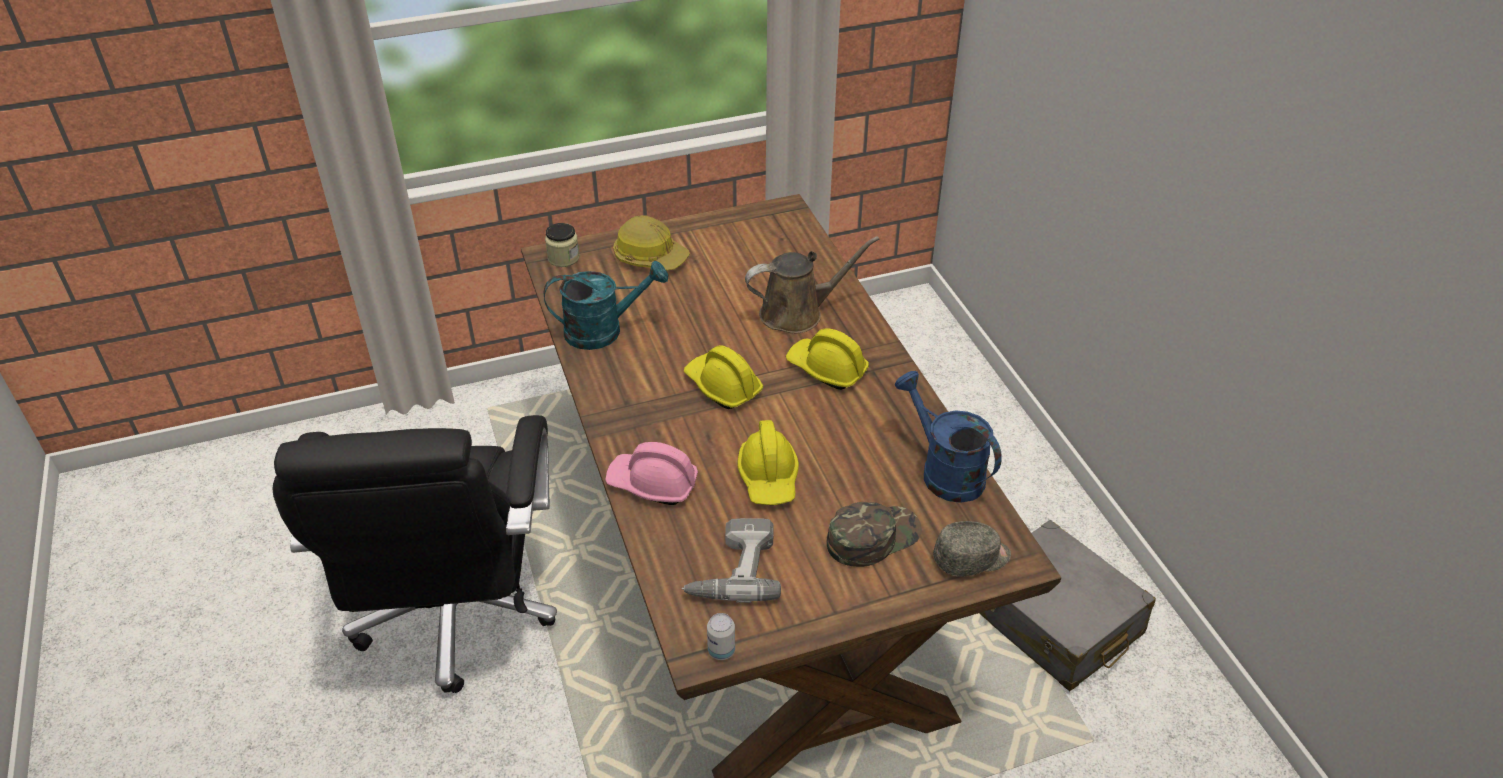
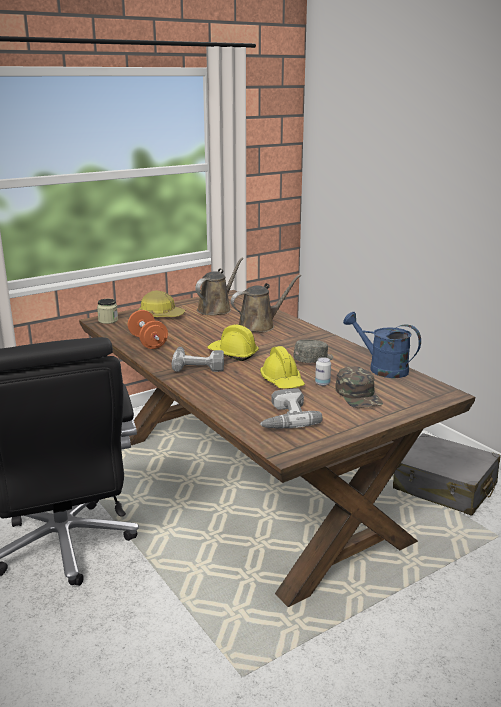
camera: 15 degrees left, 20 degrees down
(604, 330) = (148, 342): turquoise watering can -> orange dumbbell
(652, 484) = (213, 392): pink hard hat -> none
(659, 404) = (198, 364): none -> power drill
(721, 651) = (298, 449): can -> can (322, 383)
(746, 251) = (216, 309): none -> brown watering can
(826, 369) = (289, 342): yellow hard hat -> none
(872, 536) = (359, 395): green cap -> green cap turned 120 degrees clockwise
(972, 558) = (421, 396): grey cap -> grey cap (314, 360)

